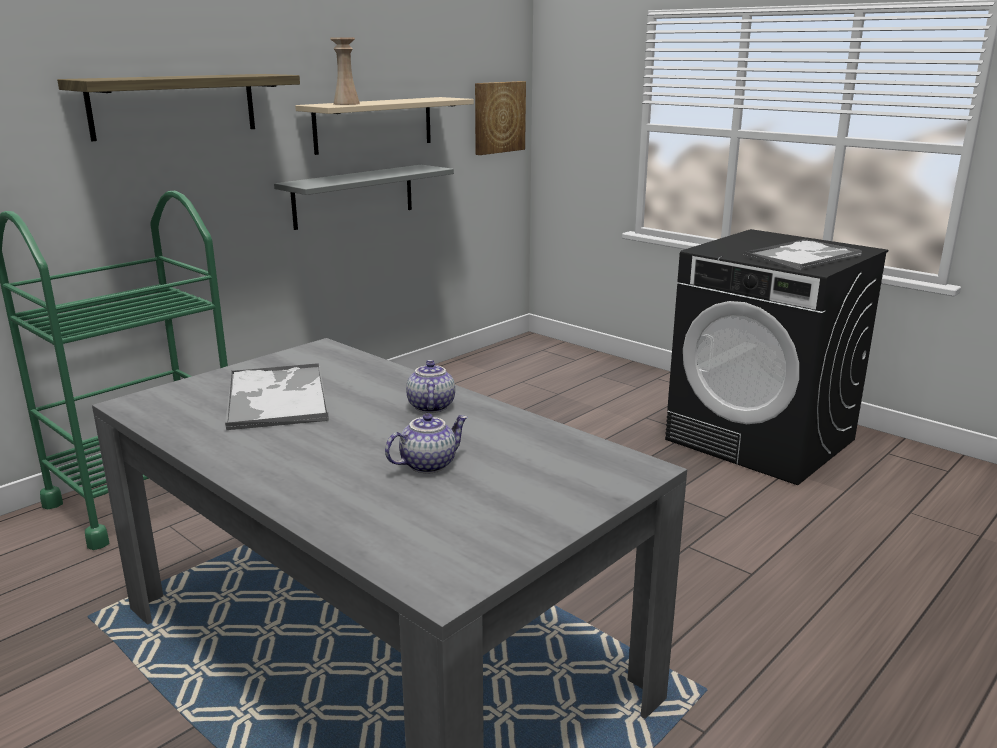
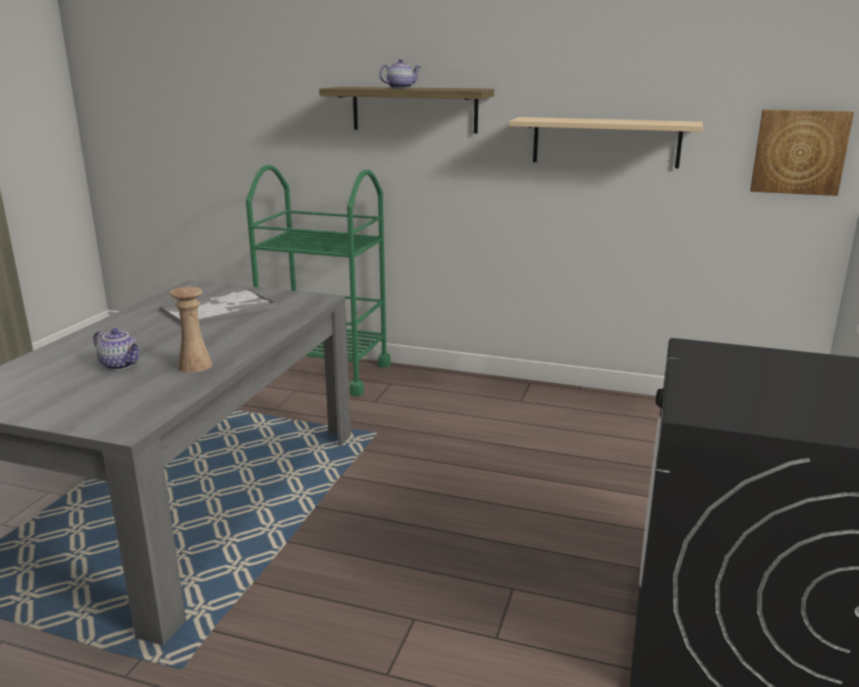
camera: 65 degrees right, 0 degrees up
(346, 104) = (550, 119): beige vase -> beige vase (195, 365)
(354, 196) = (571, 206): grey shelf -> none
(430, 406) = (223, 347): teapot -> teapot (400, 88)
(803, 256) = (762, 400): tray -> none

